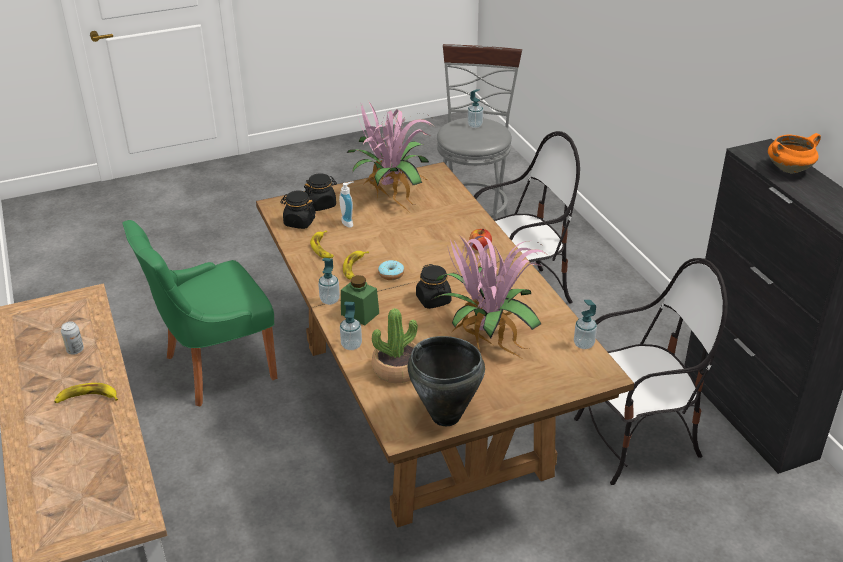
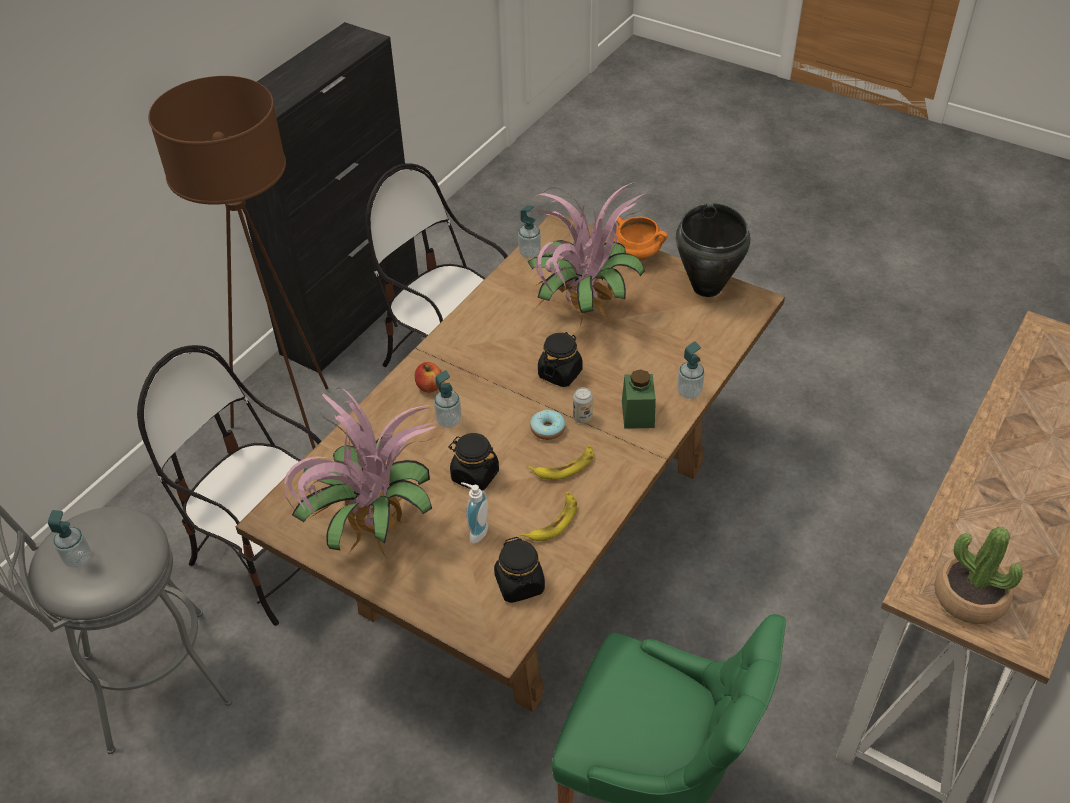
camera: 125 degrees left, 10 degrees up
(75, 350) = (985, 525): can -> can (582, 418)
(87, 398) = (1012, 459): banana -> none
(321, 204) = (457, 590): black jar -> black jar (474, 475)
(329, 300) = (641, 451): soap dispenser -> soap dispenser (449, 420)
(397, 369) = (685, 344): potted plant -> potted plant (969, 597)
(635, 341) = (290, 424): none -> brown floor lamp
(789, 169) = (284, 83): orange cooking pot -> orange cooking pot (636, 255)

